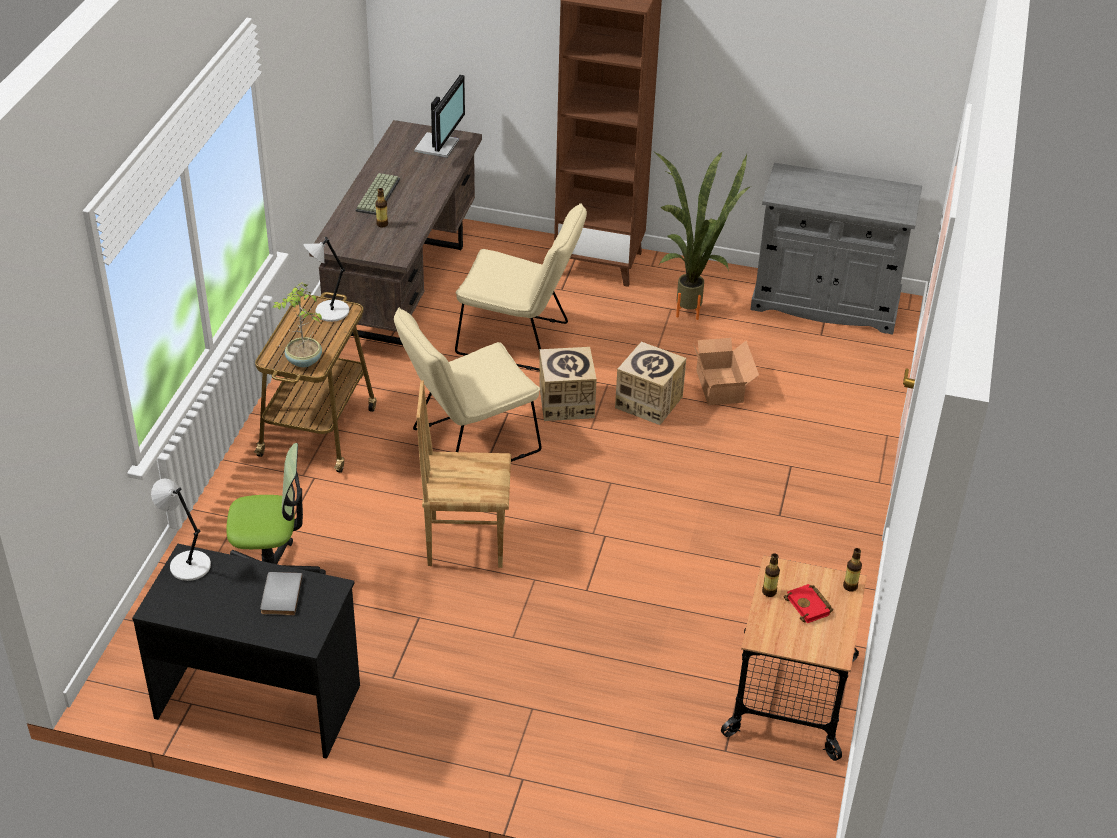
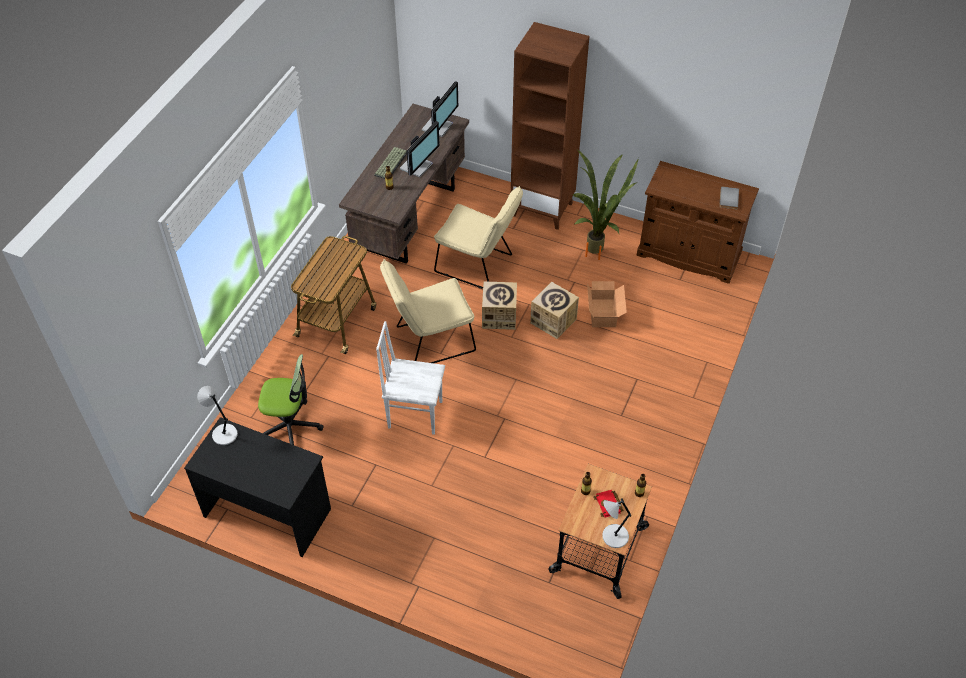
camera: 10 degrees right, 10 degrees up
(279, 595) = (275, 462): grey book -> grey book (728, 198)
(303, 361) = (321, 288): potted plant -> none
(330, 312) = (345, 252): grey table lamp -> grey table lamp (613, 537)
(418, 195) = (417, 166): none -> monitor
(465, 542) = (415, 413): brown chair -> white chair
(825, 302) = (688, 254): grey cabinet -> brown cabinet

